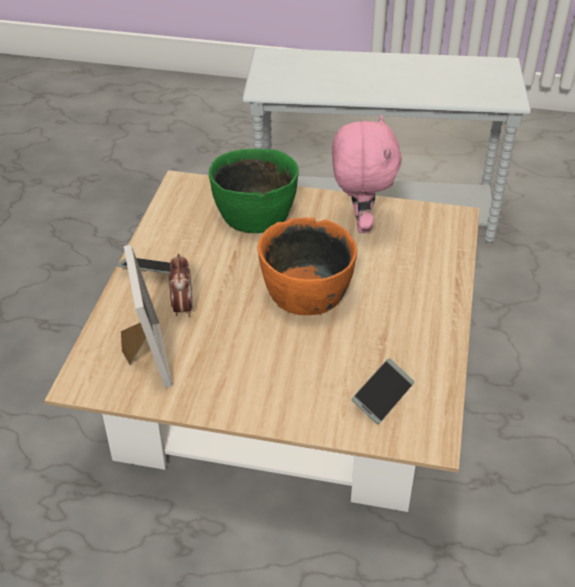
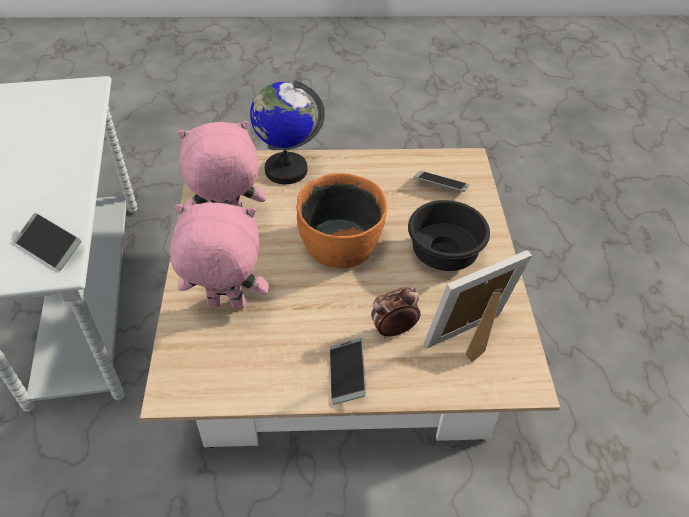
camera: 105 degrees left, 5 degrees up
(254, 214) = (225, 306): green bowl -> pink plush toy
(269, 367) = (442, 252): none -> black bowl
(287, 85) = (49, 247): none -> phone
(436, 270) = (285, 170): none -> globe

